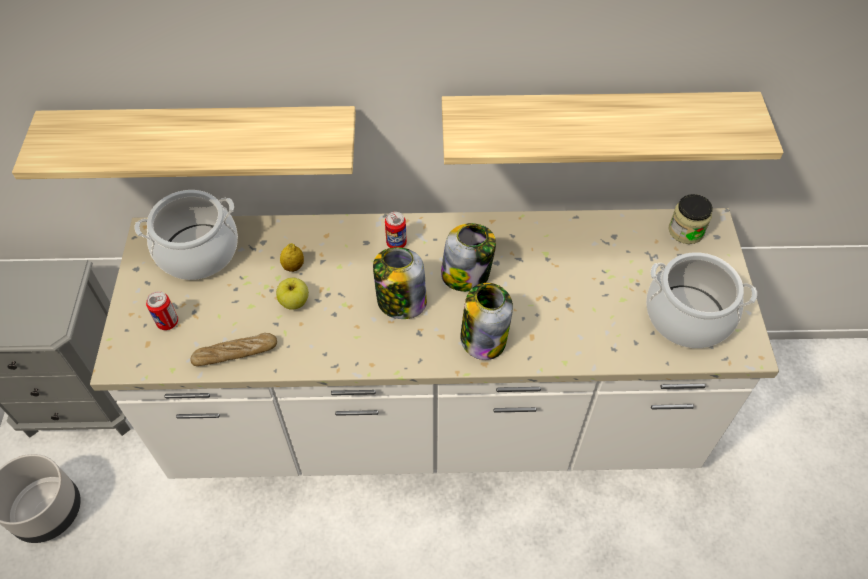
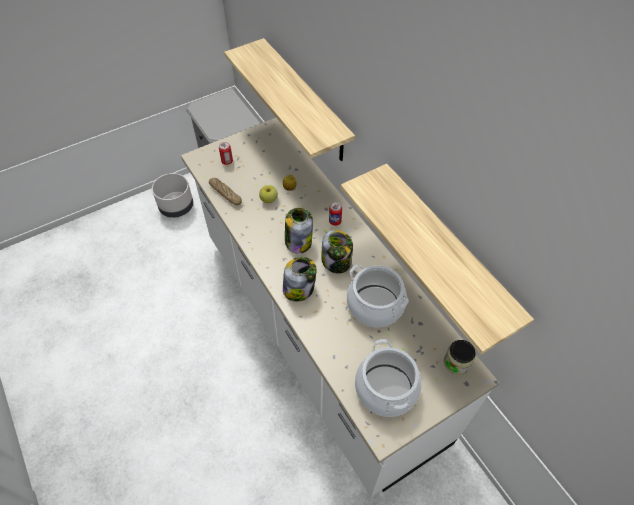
camera: 60 degrees right, 0 degrees up
(198, 252) = (273, 150): cooking pot -> cooking pot (375, 305)

